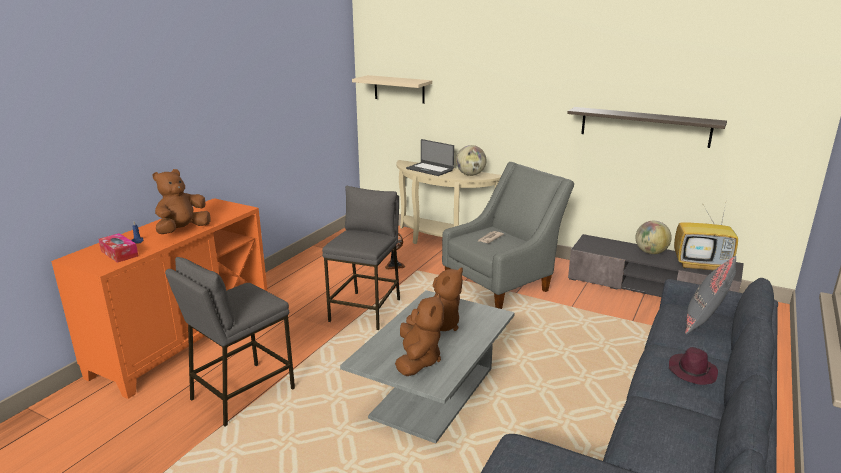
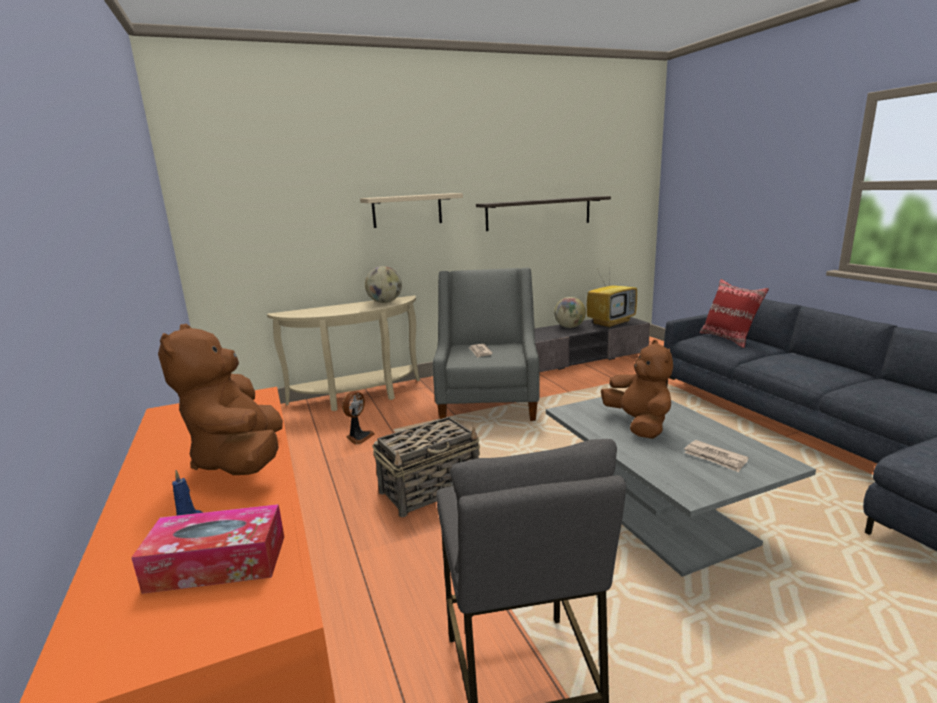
camera: 50 degrees left, 5 degrees down
(366, 310) = (430, 489): grey stool -> basket
(399, 89) = (250, 216): beige shelf -> beige shelf (407, 210)
(418, 361) = (715, 458): brown plush toy -> newspaper
(430, 169) = (330, 310): laptop -> none
(692, 371) = (807, 362): purple hat -> none
(704, 322) = (728, 339): grey pillow -> red pillow

